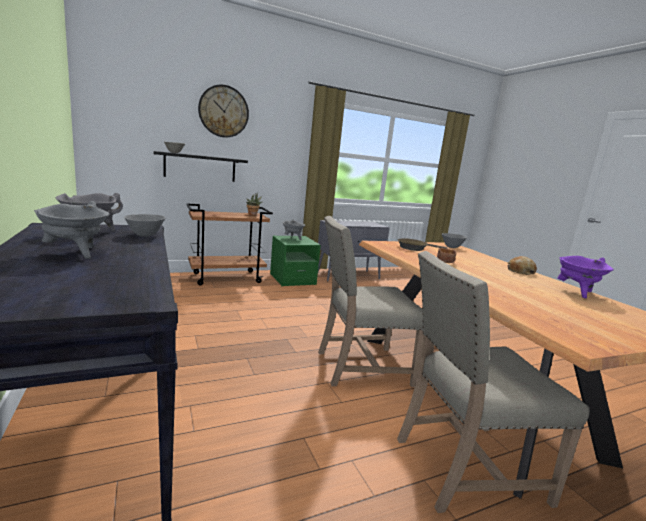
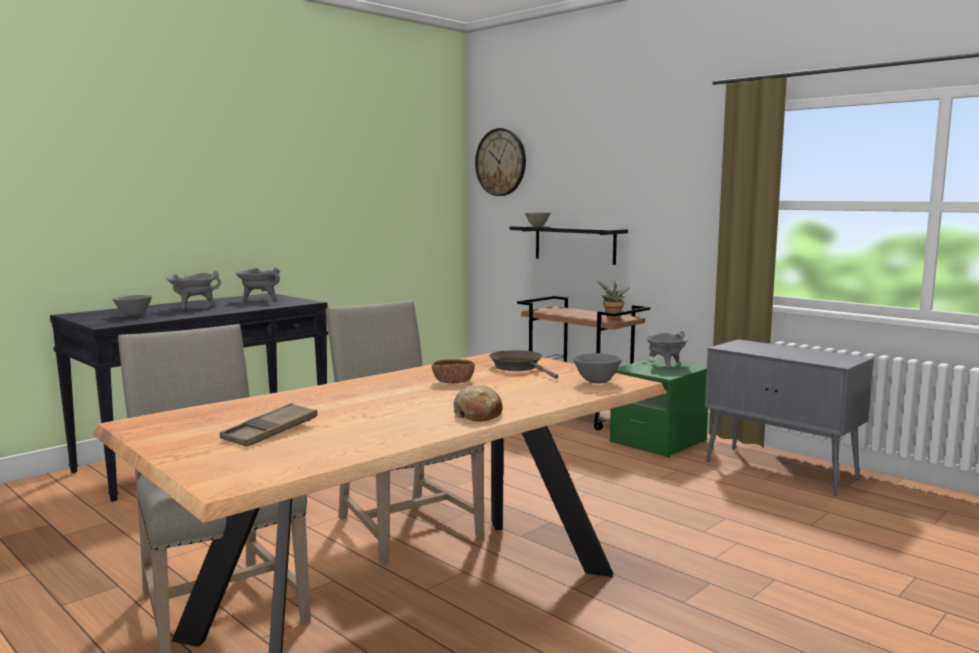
camera: 70 degrees right, 5 degrees down
(145, 235) = (273, 305): grey bowl -> grey bowl (133, 315)
(223, 111) = (602, 159): wall clock -> wall clock (501, 162)
(576, 292) = (378, 438): purple cooking pot -> none
(579, 310) = (270, 432): none -> brown tray

